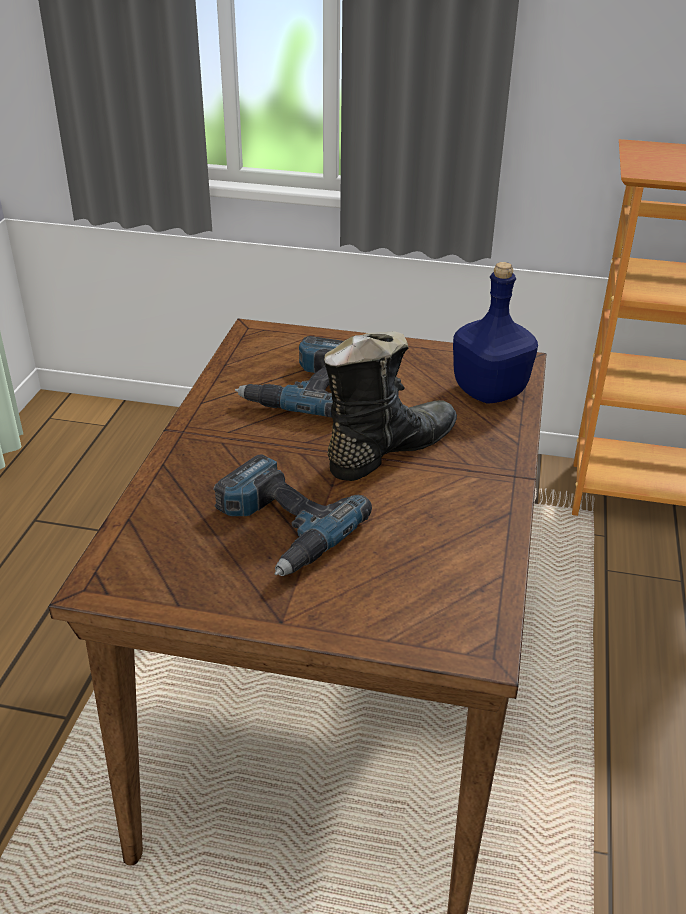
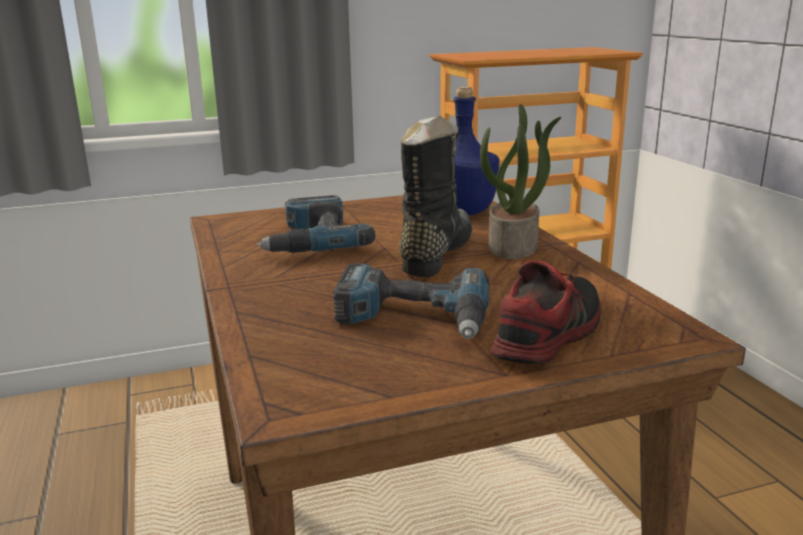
camera: 30 degrees left, 15 degrees down
(364, 594) = (547, 334): none -> shoe
(474, 467) = (514, 247): none -> potted plant

